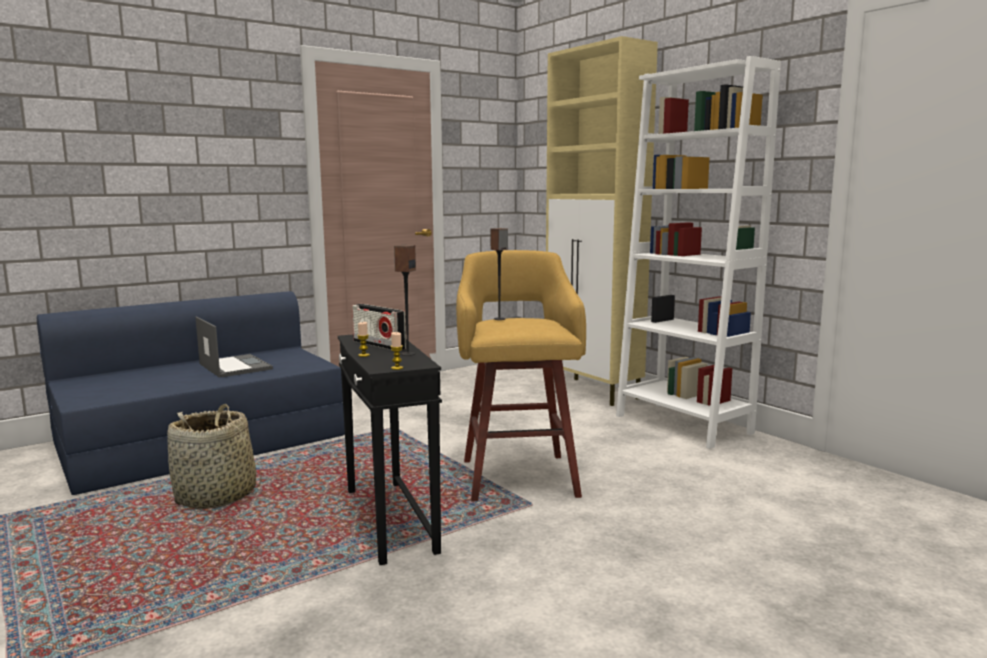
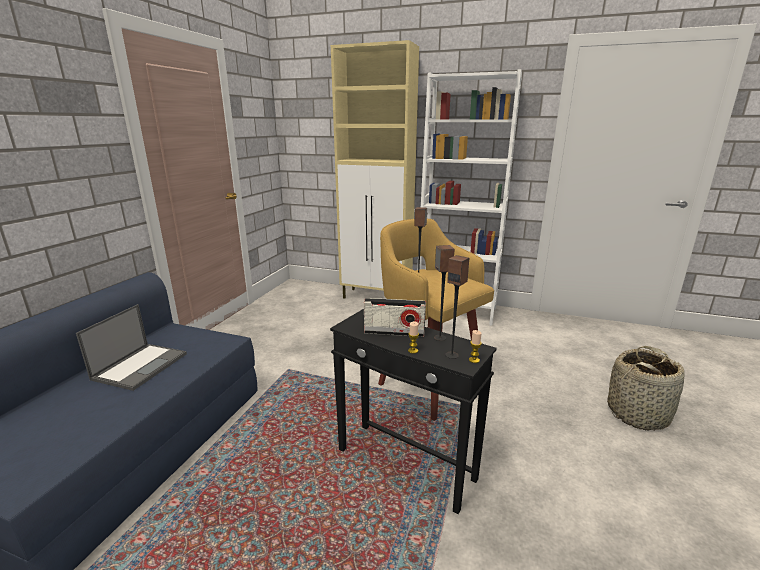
camera: 35 degrees left, 10 degrees up
(216, 496) = (228, 510): basket -> basket (638, 414)
(234, 366) = (141, 366): laptop -> laptop turned 90 degrees clockwise
(387, 362) = (452, 355): none -> speaker

